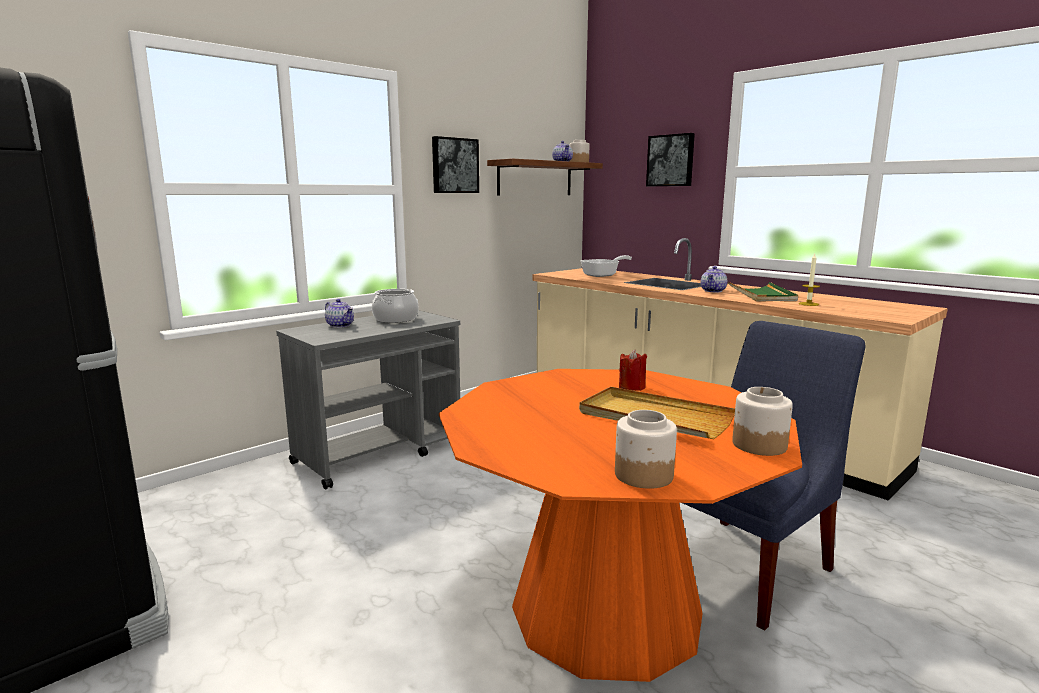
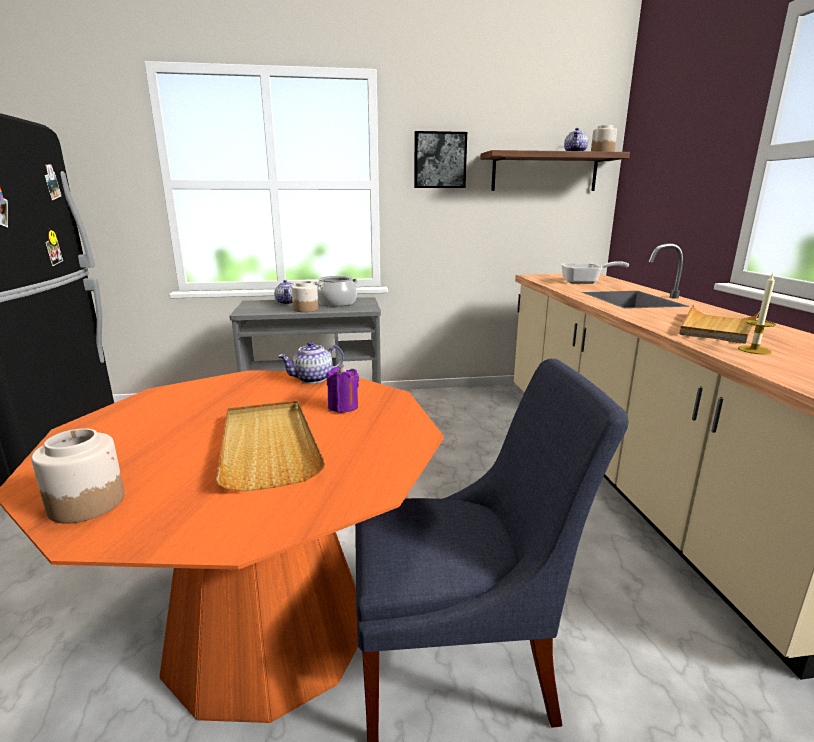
camera: 35 degrees right, 5 degrees up
(632, 387) = (343, 407): red candle -> purple candle
(671, 160) = (700, 143): picture -> none
(713, 291) = (662, 314): teapot -> teapot (313, 379)
(759, 445) = (267, 518): jar -> jar (306, 309)
(761, 295) = (717, 328): green tray -> beige tray

